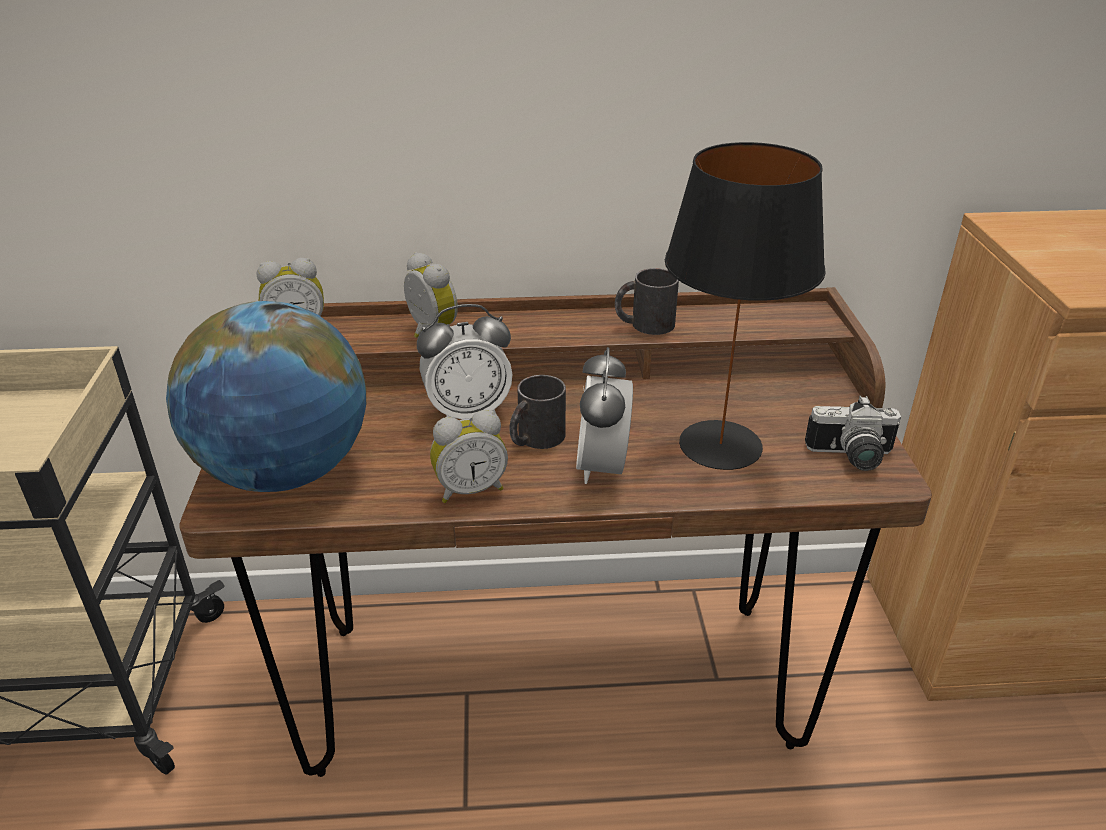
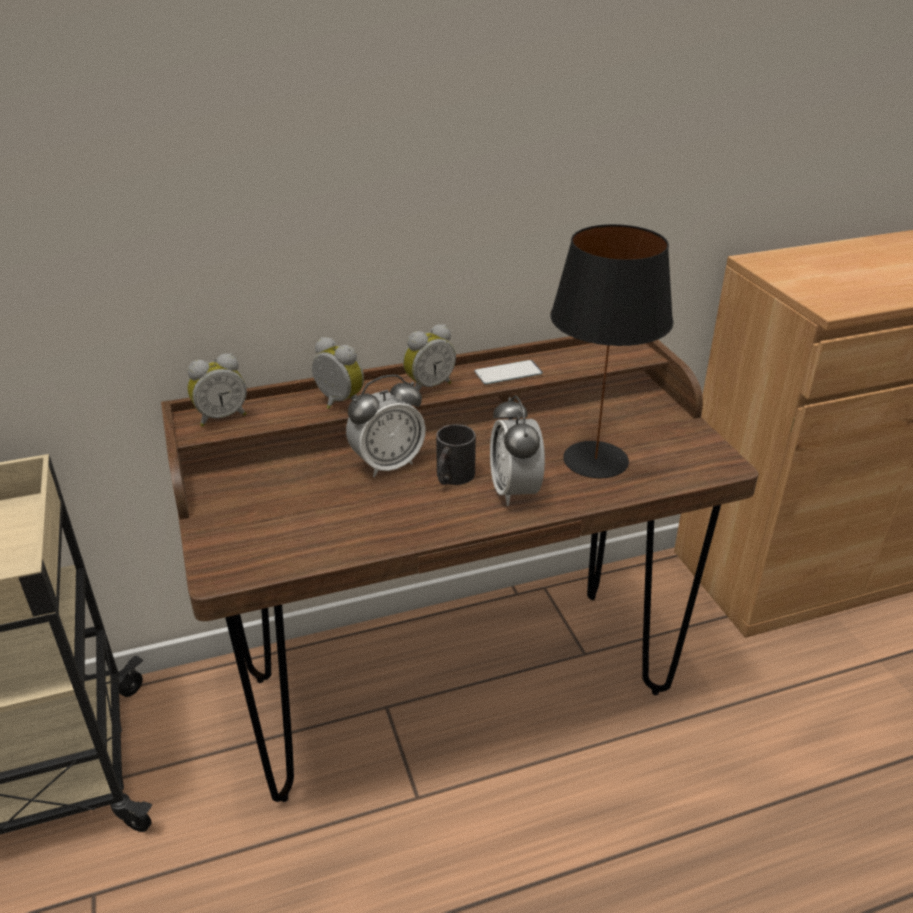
camera: 15 degrees left, 0 degrees up
(285, 471) = (258, 537): globe -> none
(470, 489) = (419, 525): alarm clock -> alarm clock (428, 386)
(644, 324) = (508, 373): black mug -> phone
(851, 457) = (693, 454): camera -> none

